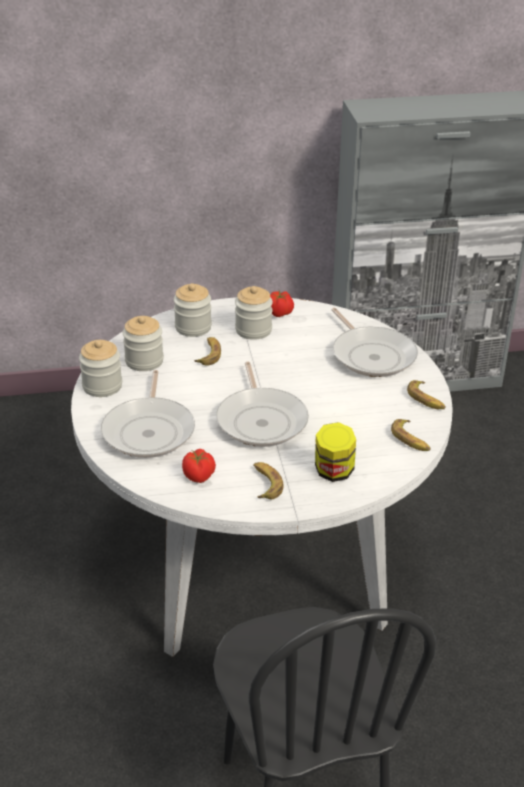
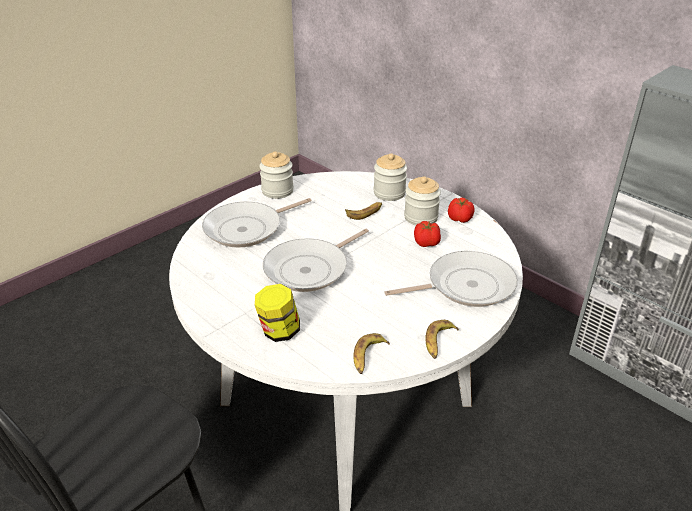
camera: 55 degrees right, 0 degrees up
(144, 361) = (324, 193): jar -> none
(199, 476) = (214, 270): tomato -> tomato (427, 243)
(265, 484) = (232, 303): banana -> none
(371, 355) = (465, 285): frying pan -> frying pan turned 135 degrees counterclockwise

